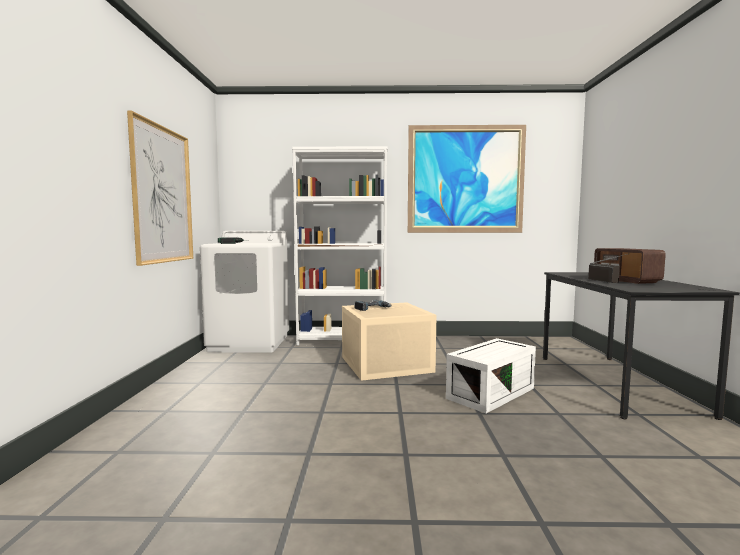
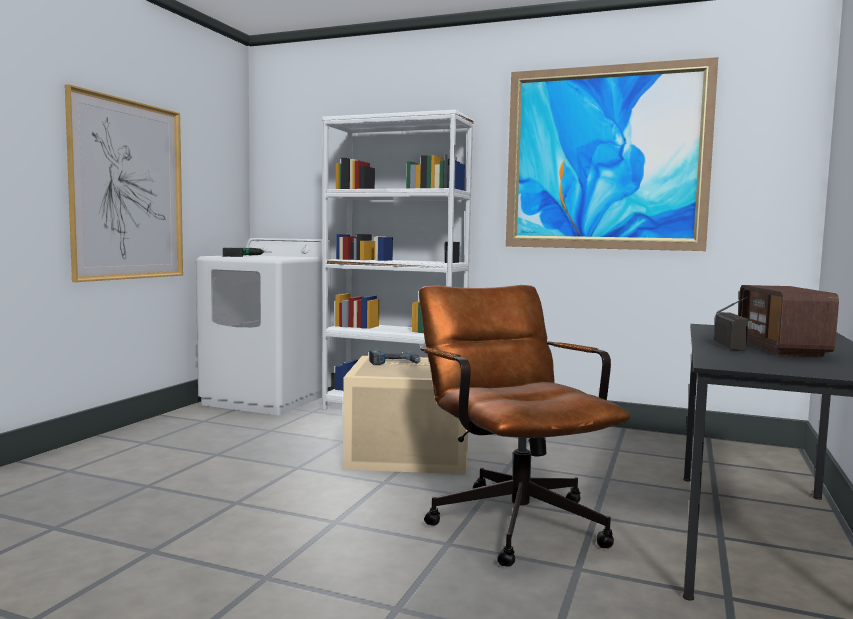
camera: 20 degrees right, 0 degrees up
(490, 392) = (510, 517): white storage box -> brown office chair

